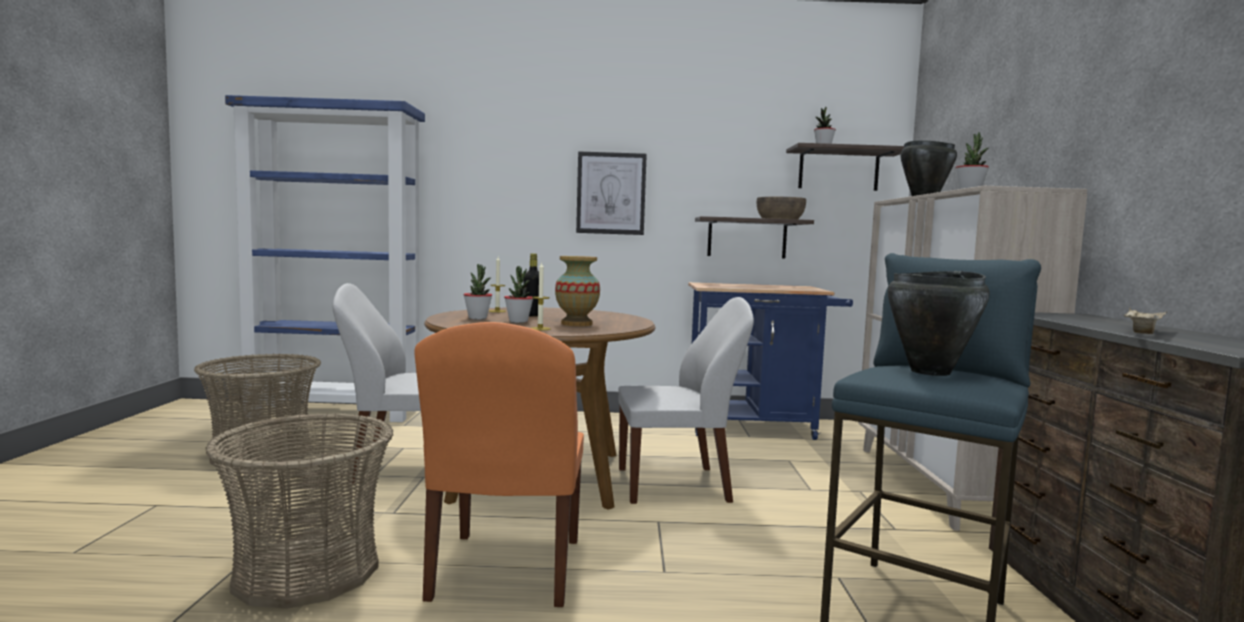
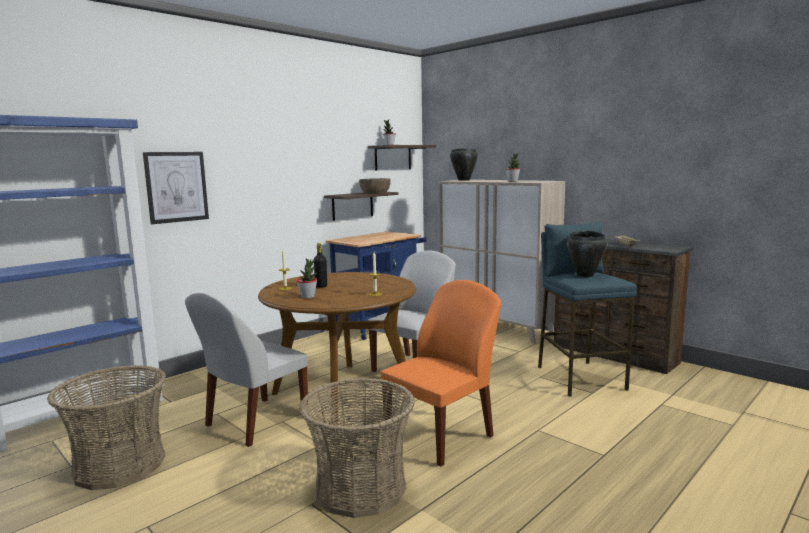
camera: 45 degrees left, 5 degrees up
(505, 572) = (441, 436): orange chair -> orange chair turned 90 degrees counterclockwise
(518, 321) = (339, 292): potted plant -> none
(576, 324) = (372, 286): vase -> none
(611, 193) = (271, 183): picture -> picture (176, 187)

